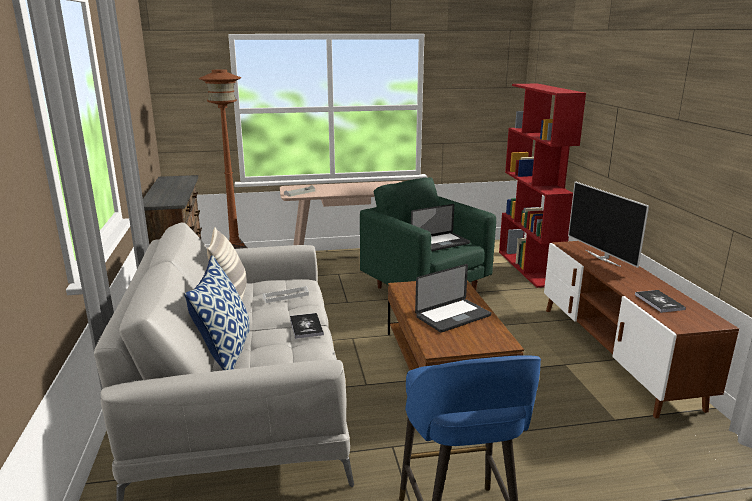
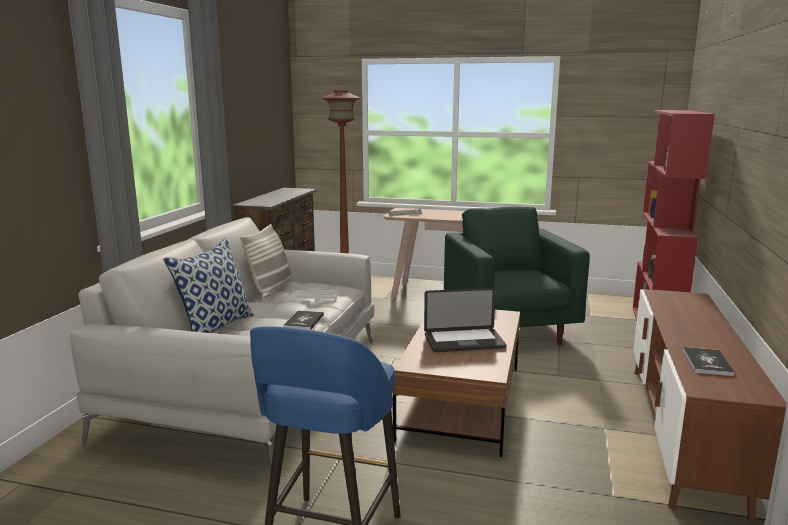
camera: 25 degrees right, 5 degrees down
(440, 243) = (520, 276): laptop -> none
(603, 258) = (690, 311): television -> none

